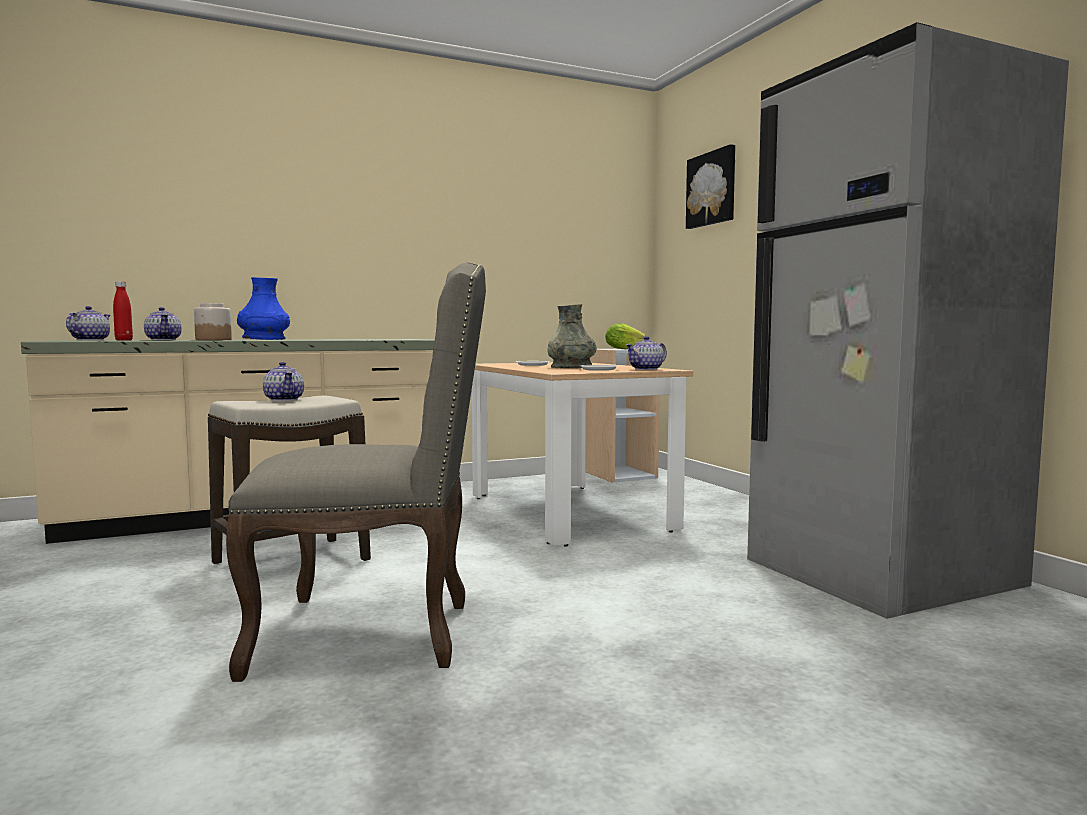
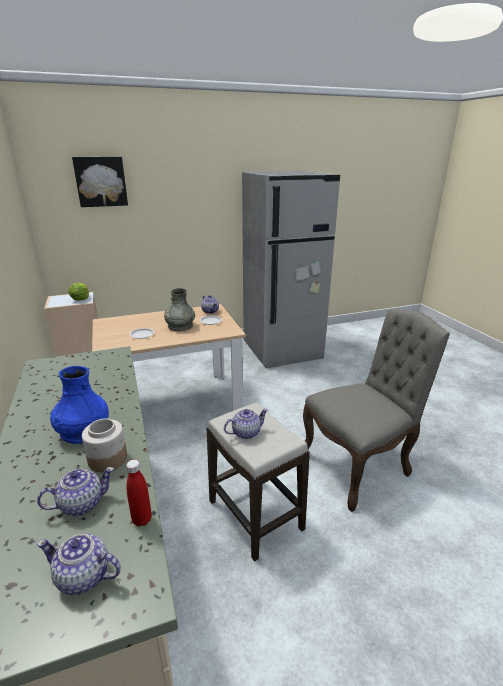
camera: 85 degrees left, 20 degrees up
(370, 634) = (358, 466): grey chair -> grey chair turned 60 degrees clockwise

